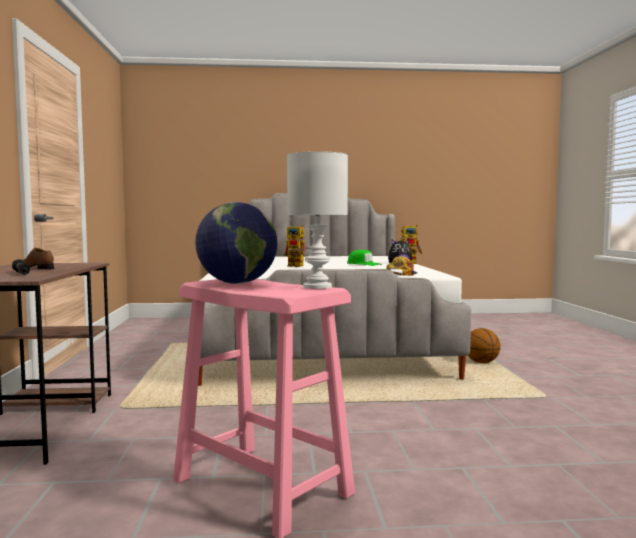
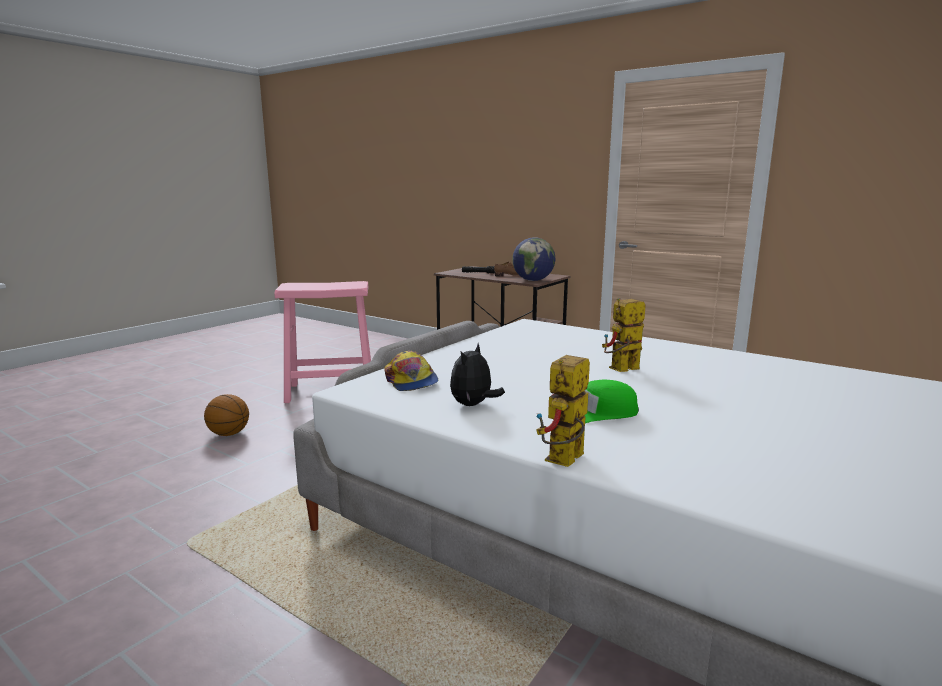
camera: 130 degrees right, 10 degrees up
(237, 283) = (341, 284): globe -> globe (533, 280)
(316, 287) = (293, 288): white table lamp -> none
(481, 362) = (324, 604): basketball -> basketball (229, 434)

